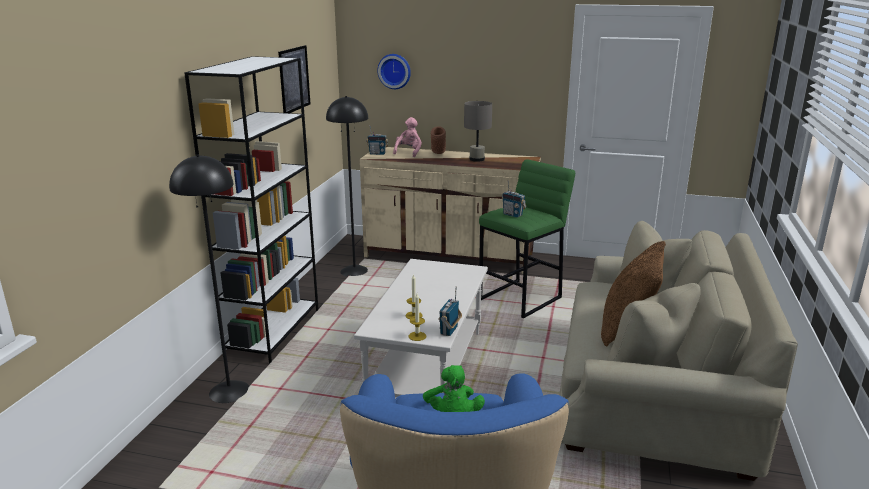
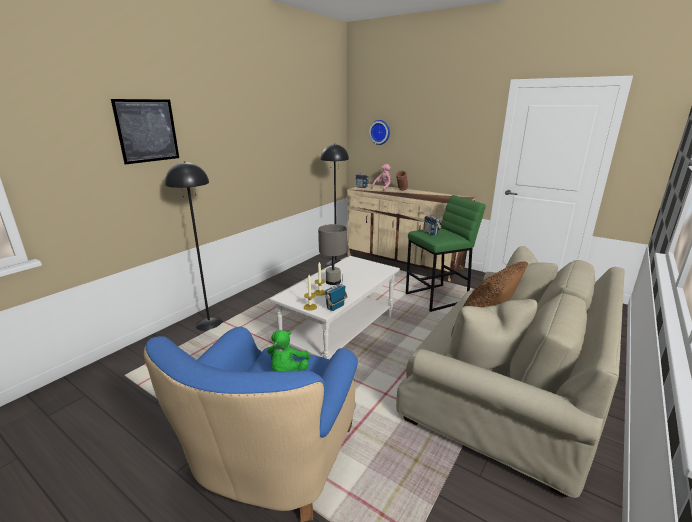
camera: 20 degrees right, 0 degrees up
(273, 331) = (261, 292): white bookcase -> none
(294, 79) = (303, 131): picture -> picture (147, 131)
(477, 159) = (426, 195): grey table lamp -> grey table lamp (333, 281)

